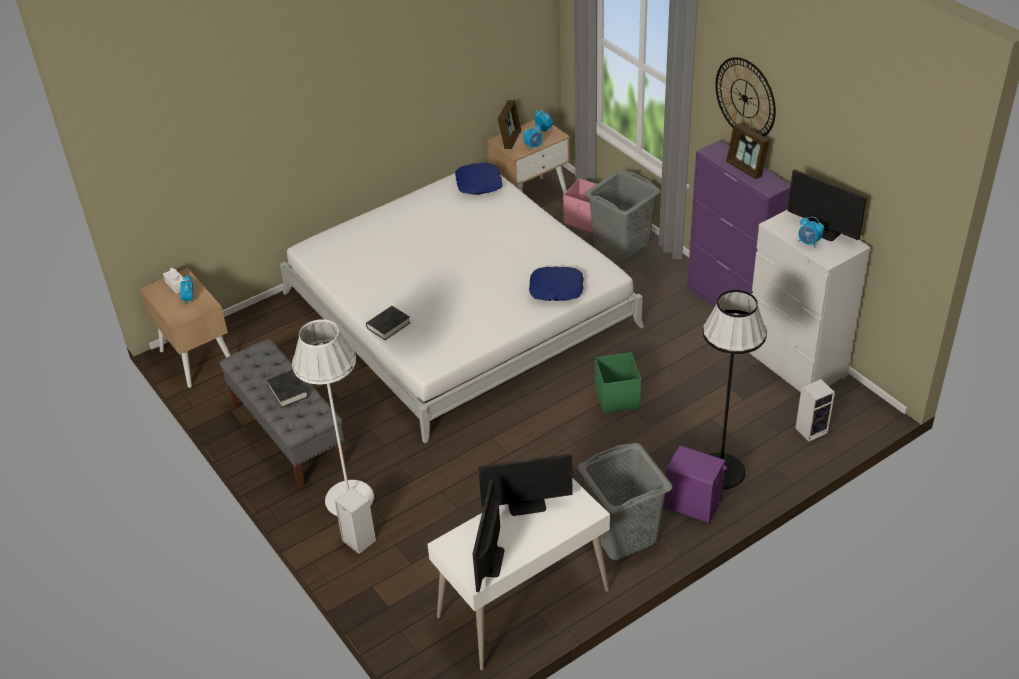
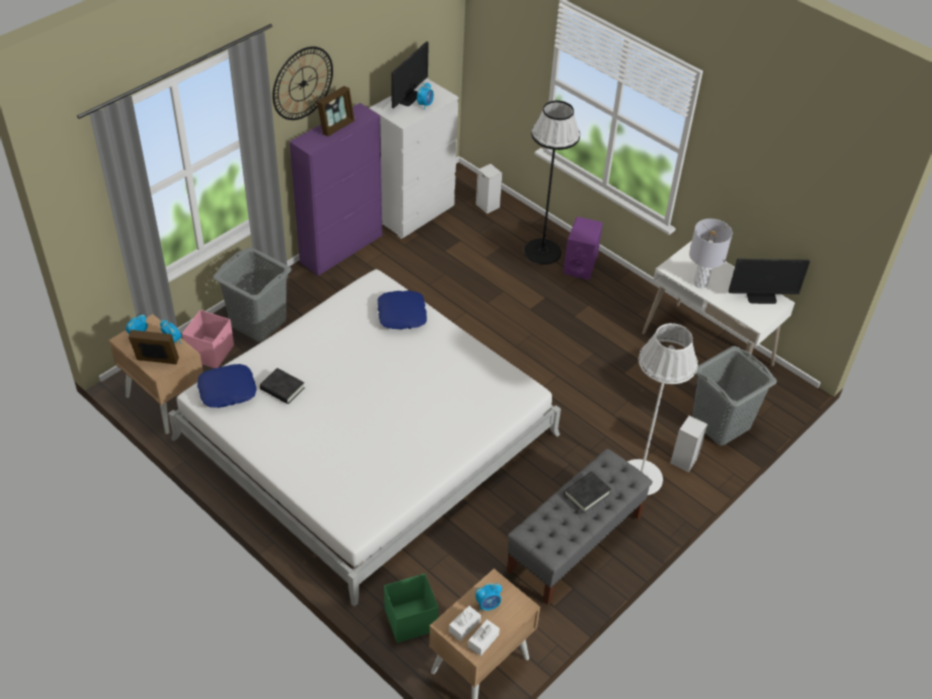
camera: 105 degrees left, 5 degrees up
(158, 293) = (483, 640): none -> white tissue box
(388, 325) = (477, 430): black book -> black book (282, 389)
(527, 504) = (700, 283): monitor -> grey table lamp
(617, 397) = (473, 312): green storage box -> green storage box (410, 620)
(622, 535) = (623, 300): grey laundry basket -> grey laundry basket (721, 424)

